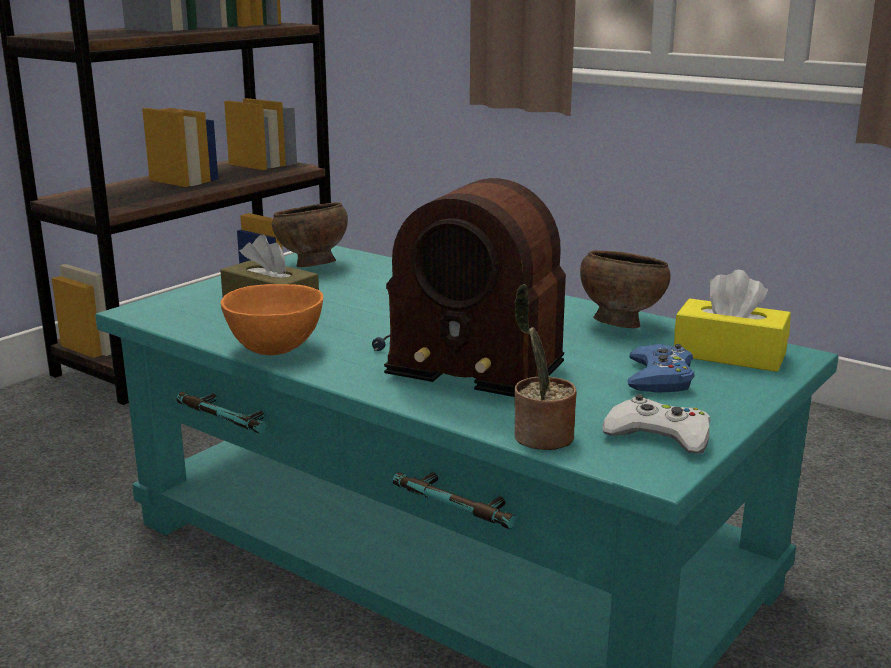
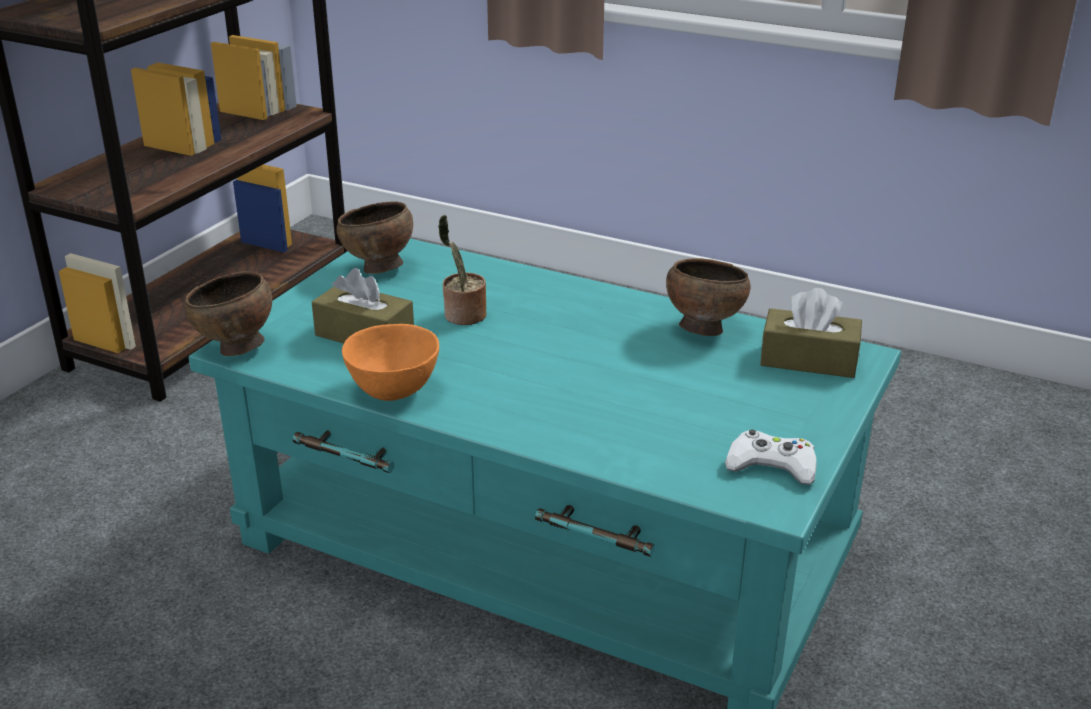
camera: 10 degrees left, 10 degrees up
(142, 311) = (236, 349): none -> brown bowl
(466, 355) = (575, 382): radio -> none
(540, 438) = (673, 478): potted plant -> potted plant (463, 316)
(659, 378) = (755, 395): blue game controller -> none
(729, 354) = (808, 360): yellow tissue box -> brown tissue box

